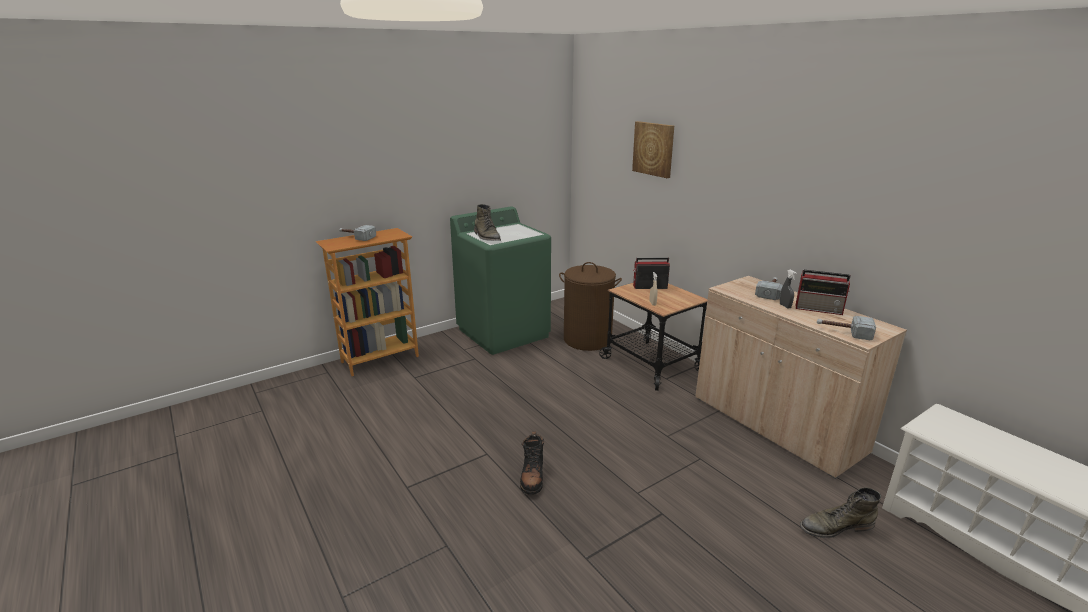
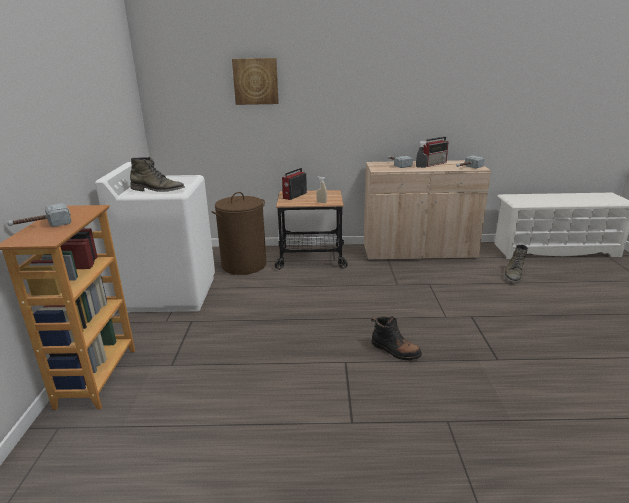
camera: 55 degrees left, 0 degrees up
(504, 332) = (172, 293): green washing machine -> white washing machine

